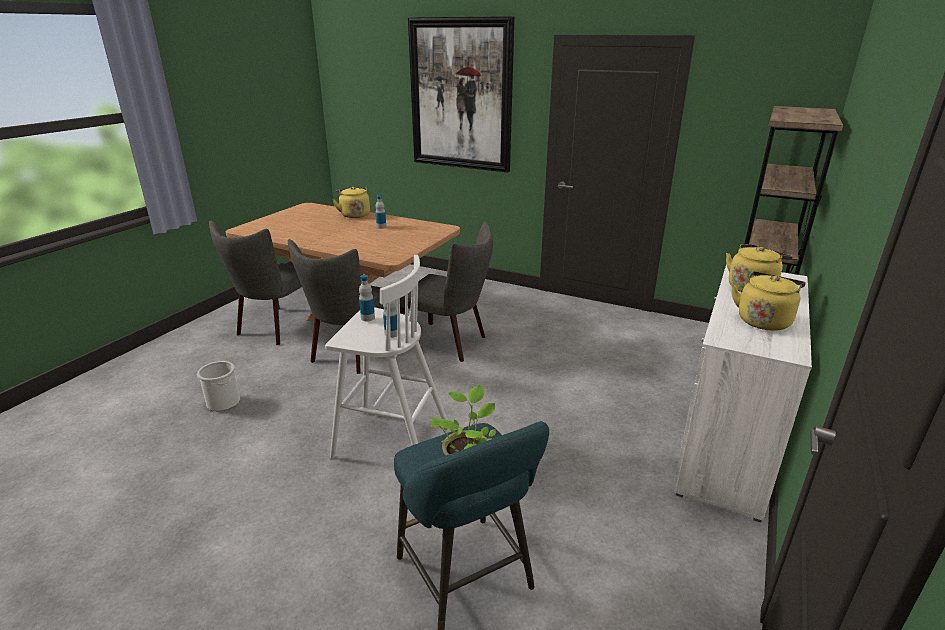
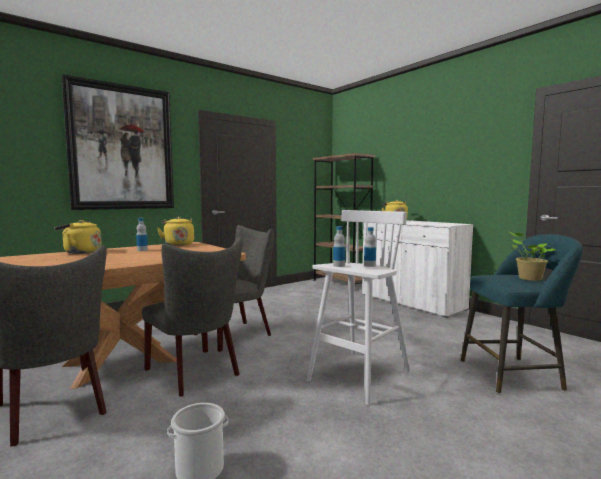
camera: 65 degrees left, 20 degrees down
(763, 320) = (429, 222): yellow kettle -> yellow kettle (178, 244)

